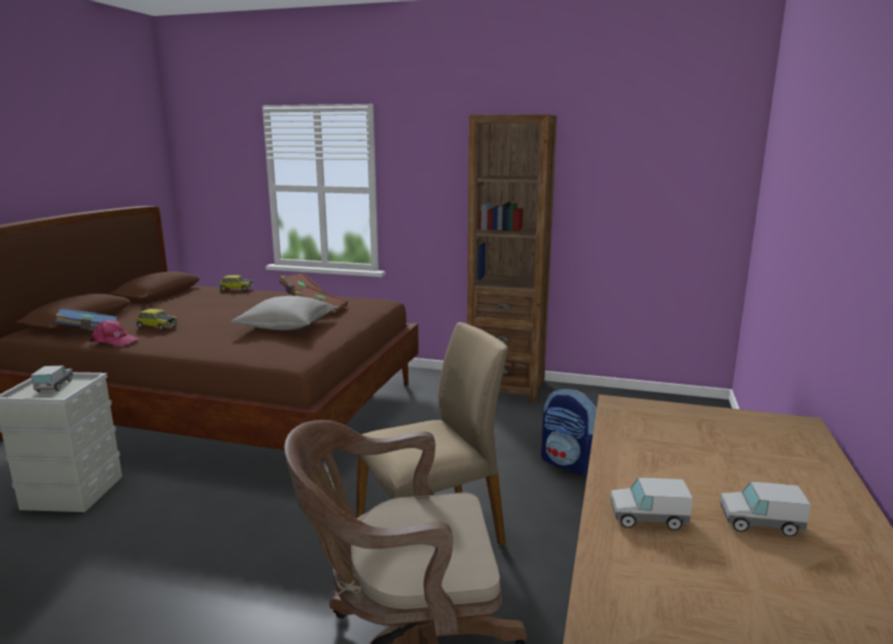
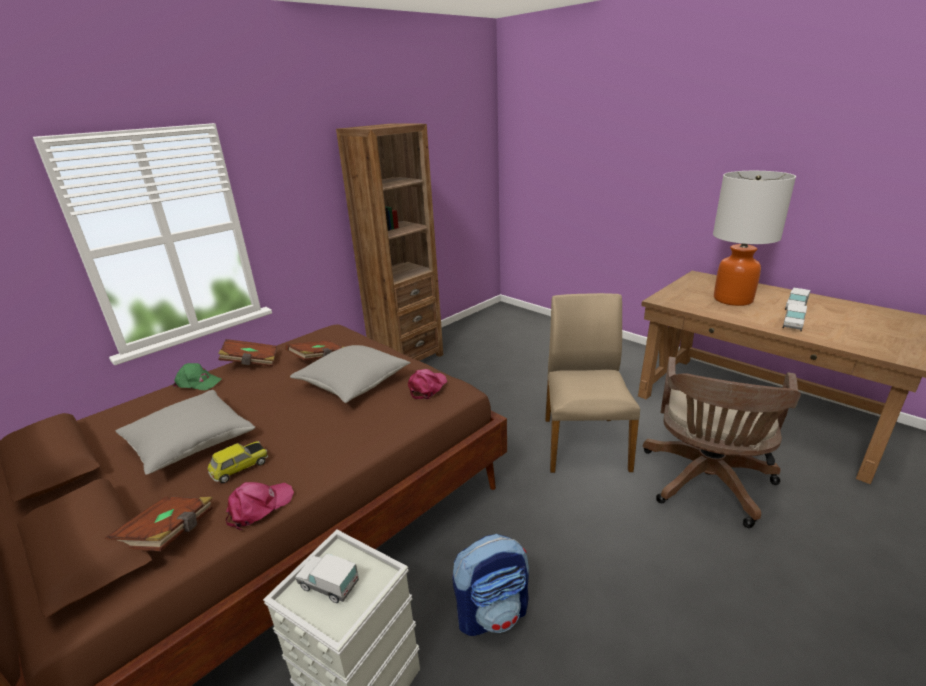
camera: 60 degrees left, 10 degrees up
(89, 331) = (170, 534): blue book -> brown book
(185, 311) = (190, 443): none -> grey pillow
(236, 289) = (142, 399): toy car -> none
(264, 293) = (198, 383): none -> green cap
(288, 346) = (427, 387): none -> pink cap
(569, 464) = (534, 370): backpack -> backpack (493, 613)
(711, 458) = (732, 299): none -> table lamp

